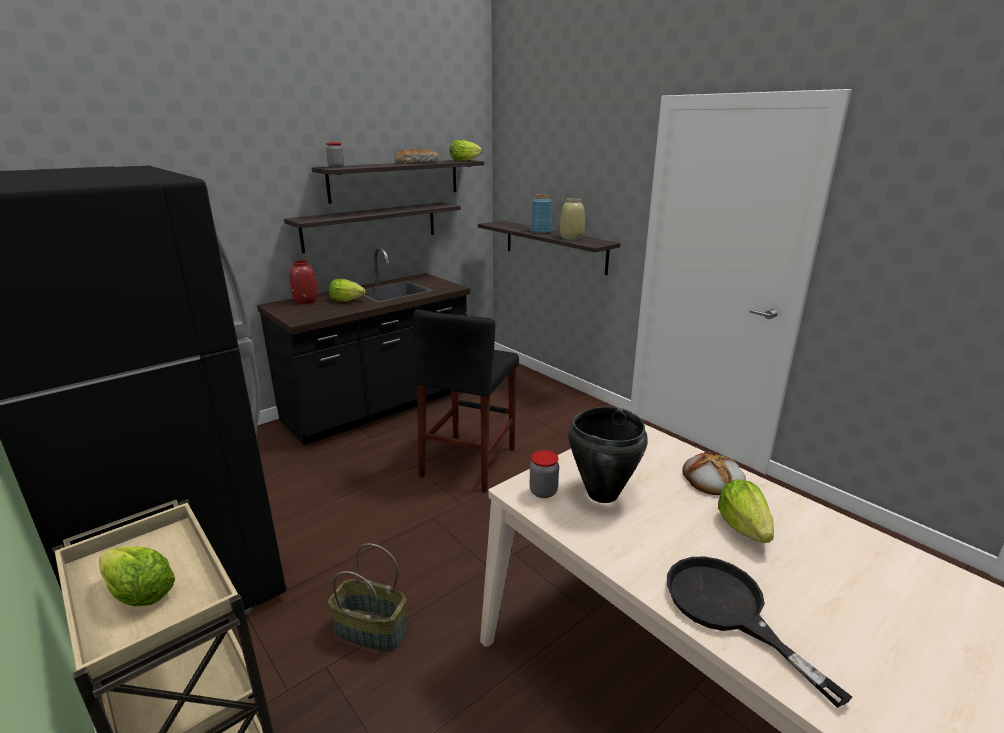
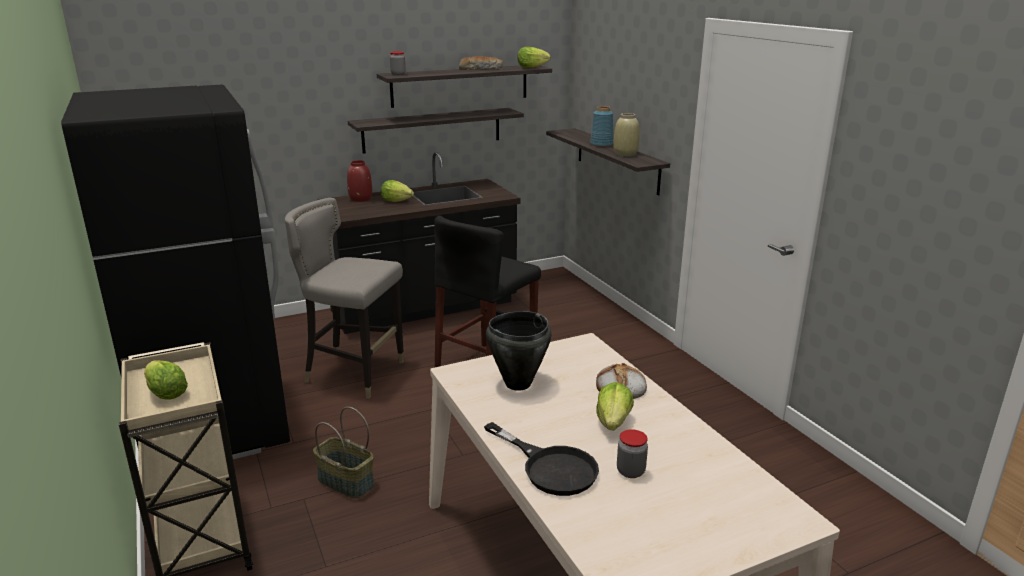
camera: 15 degrees right, 0 degrees up
(330, 489) = (353, 373): none -> grey stool
(543, 492) = (472, 376): jar -> jar (630, 471)
(727, 610) = (550, 467): black frying pan -> black frying pan turned 150 degrees clockwise

